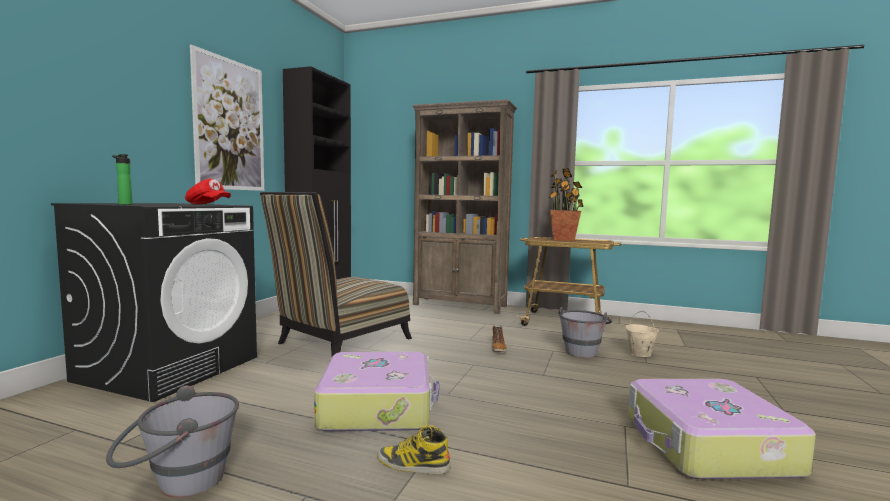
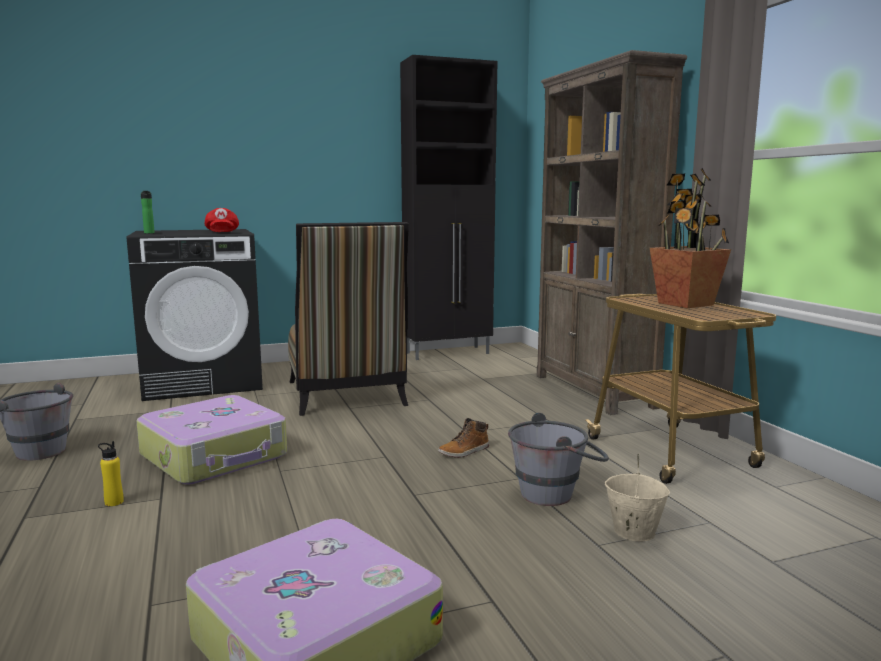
camera: 50 degrees right, 5 degrees up
(230, 125) = (322, 142): picture -> none
(339, 343) = (346, 396): chair -> chair turned 105 degrees counterclockwise
(413, 465) = (114, 502): boot -> yellow bottle

